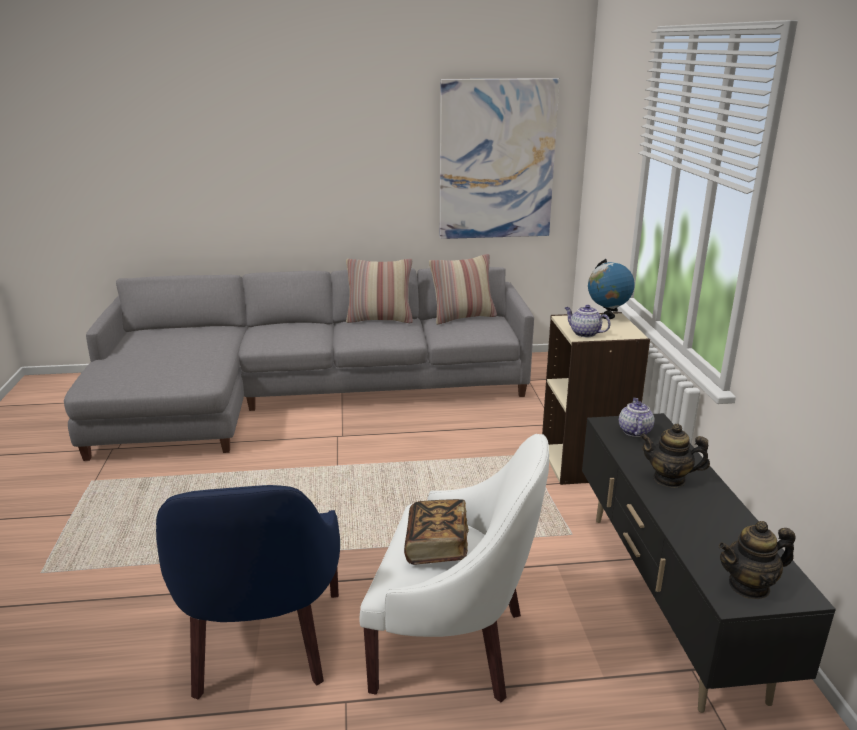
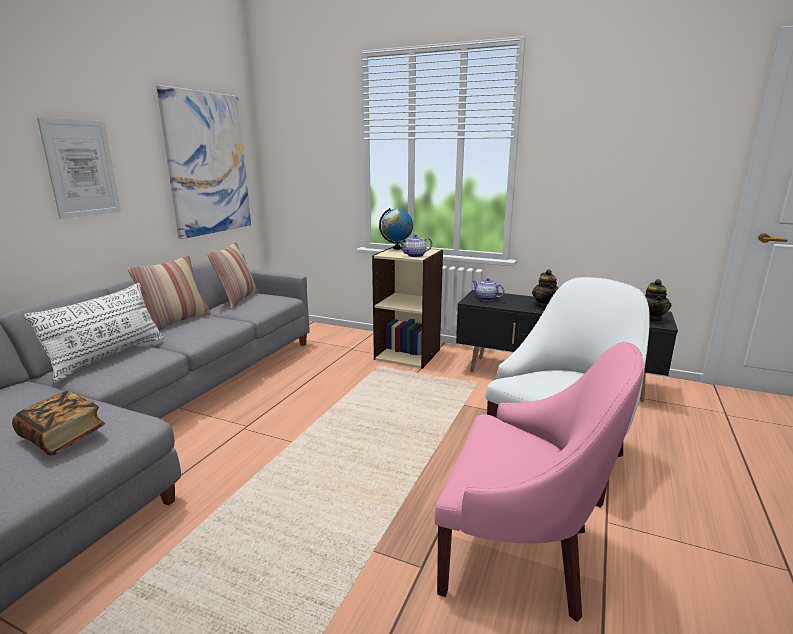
camera: 60 degrees left, 5 degrees down
(261, 644) = (520, 553): blue armchair -> pink armchair
(290, 329) = (108, 357): none -> white pillow
(345, 163) = (81, 168): none -> picture
(436, 546) = (565, 382): book -> book (63, 436)
(669, 479) = (545, 306): teapot -> teapot turned 45 degrees counterclockwise

